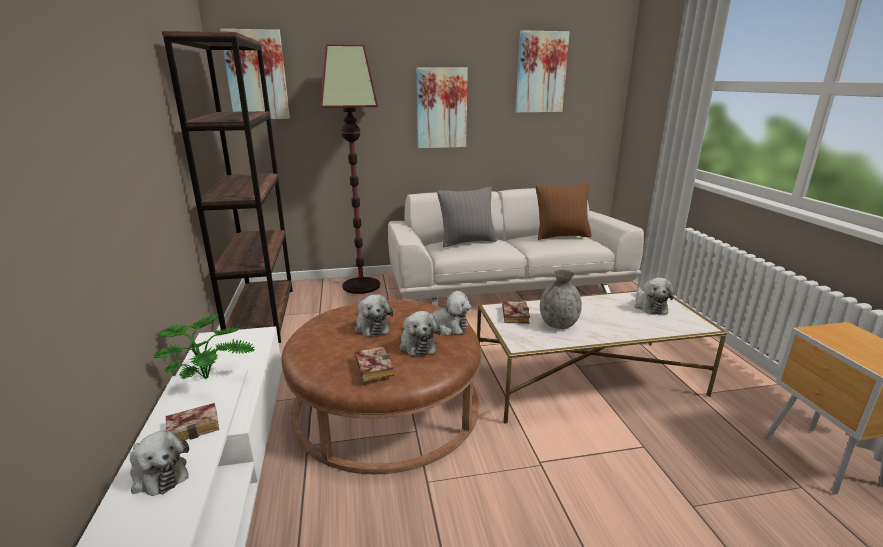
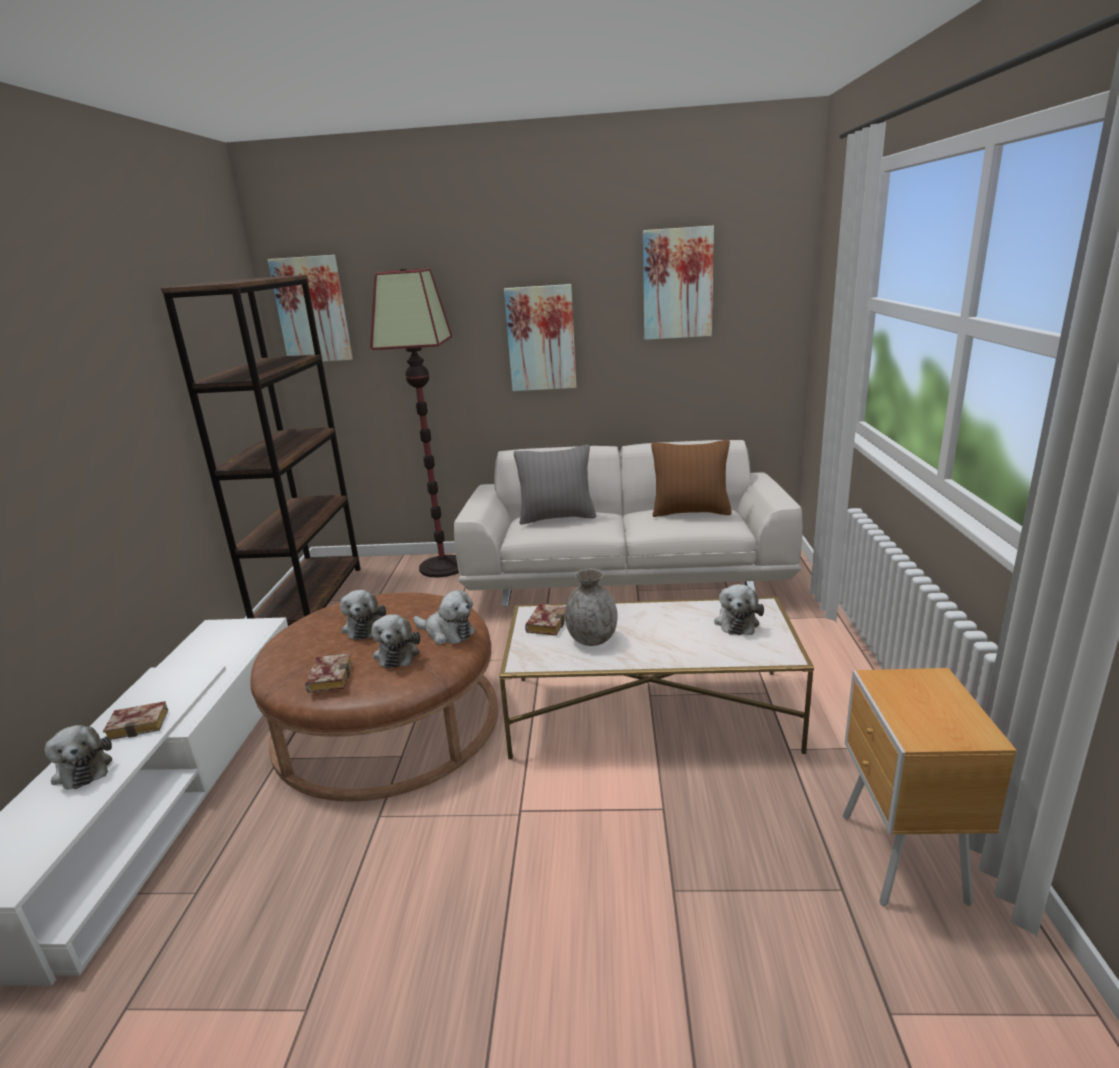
camera: 15 degrees right, 0 degrees up
(209, 375) = (184, 670): potted plant -> none

